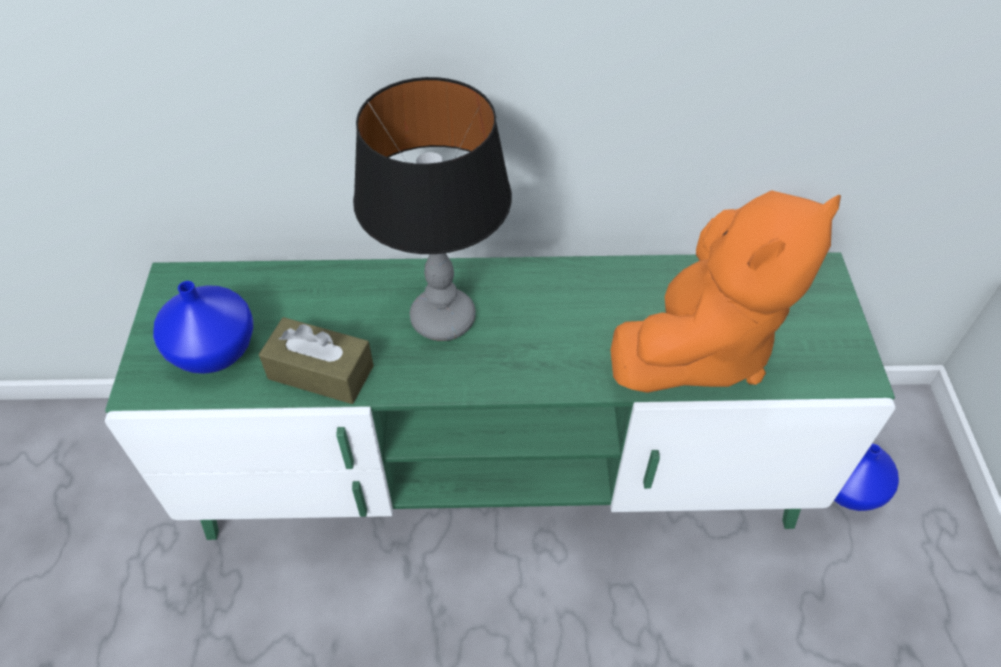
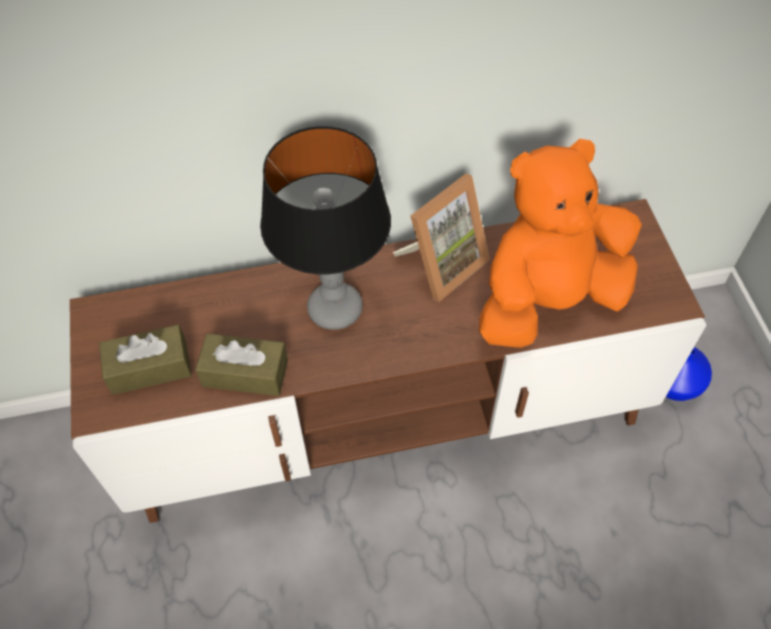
camera: 10 degrees left, 5 degrees up
(215, 349) = (150, 368): blue vase -> brown tissue box
(500, 469) = (387, 417): green tv stand -> brown tv stand
(579, 288) = (441, 264): none -> picture frame
(699, 348) = (548, 300): orange plush toy -> orange plush toy turned 150 degrees counterclockwise

